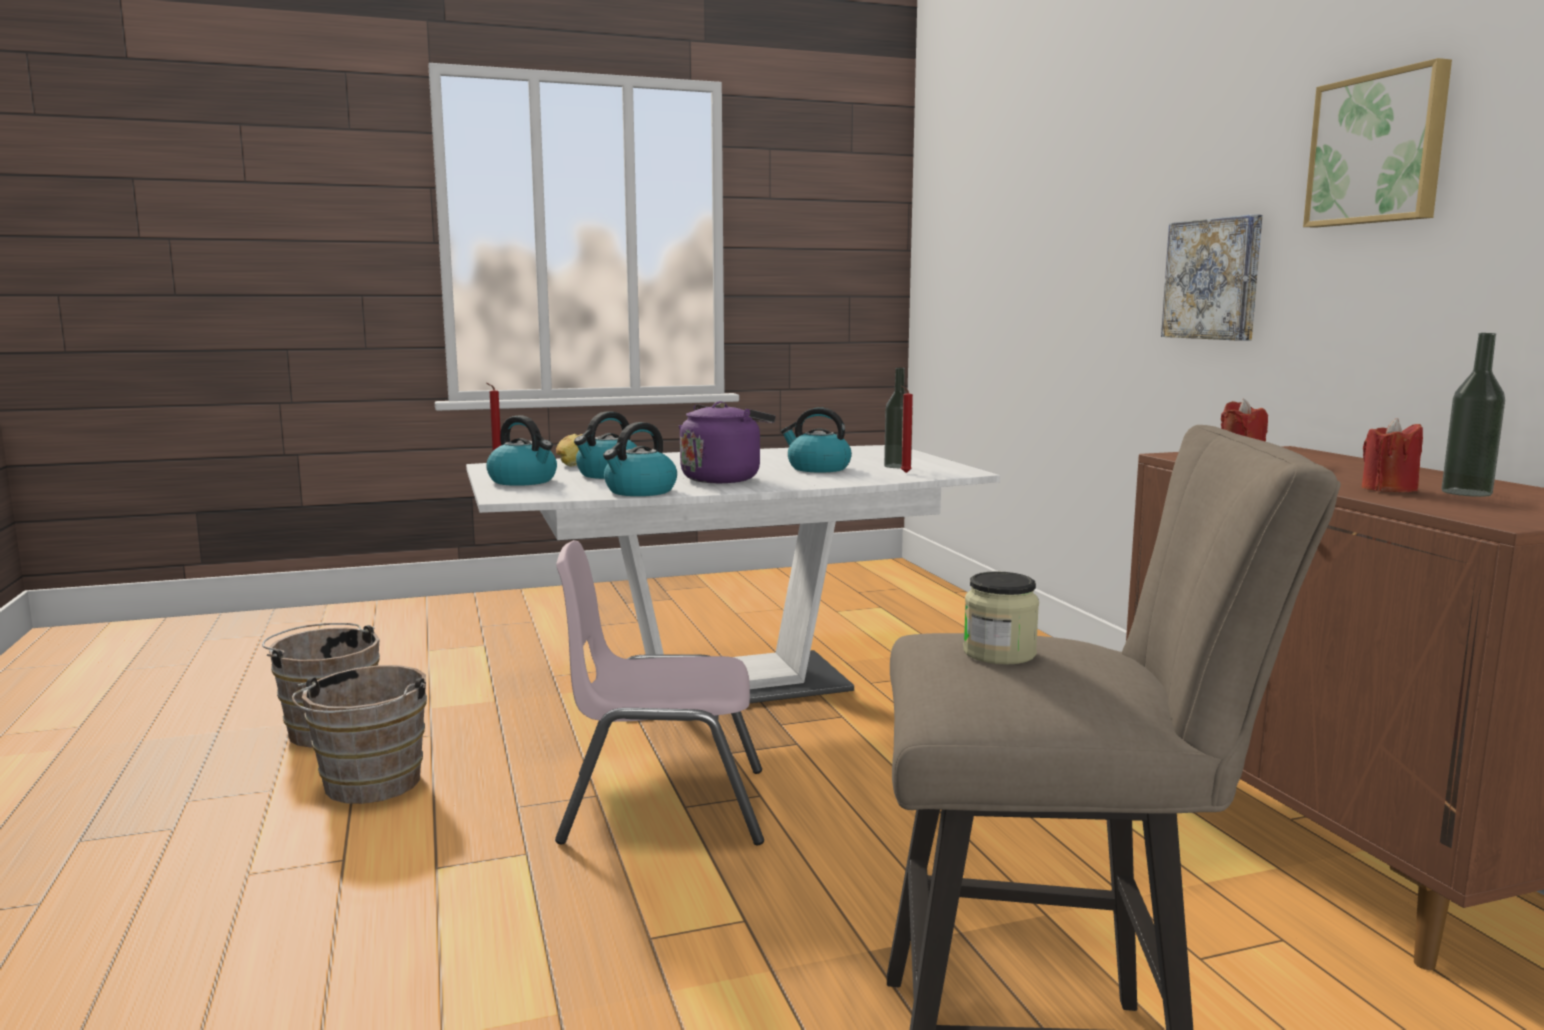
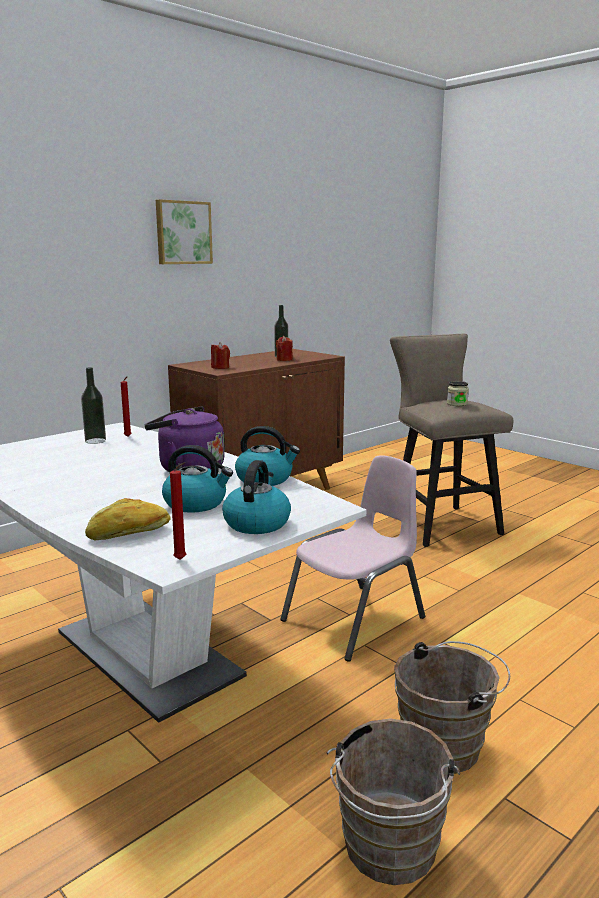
camera: 115 degrees left, 5 degrees up
(664, 806) = (355, 620): pink chair -> pink chair turned 105 degrees counterclockwise
(817, 468) = (118, 455): kettle -> none
(1214, 279) = (102, 289): picture -> none

